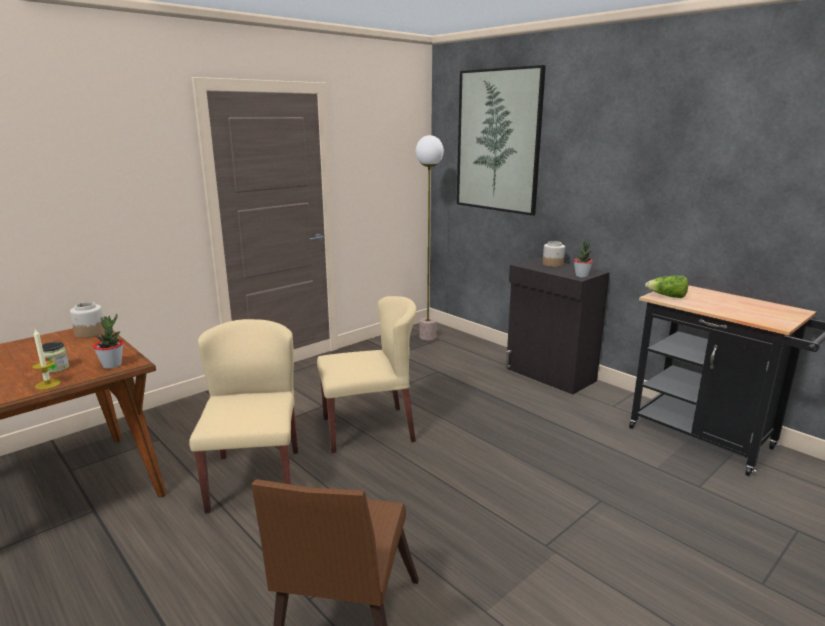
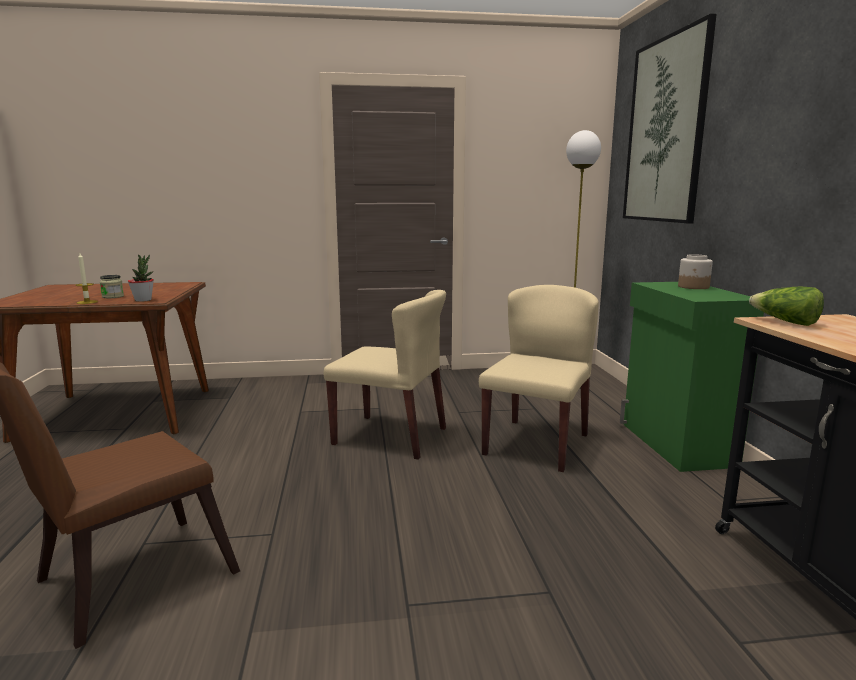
camera: 35 degrees right, 5 degrees down
(90, 333) = (180, 285): jar -> none
(255, 479) = (246, 443): beige chair -> beige chair (536, 444)
(549, 375) = (675, 444): black cabinet -> green cabinet
(581, 276) = (707, 298): potted plant -> none

